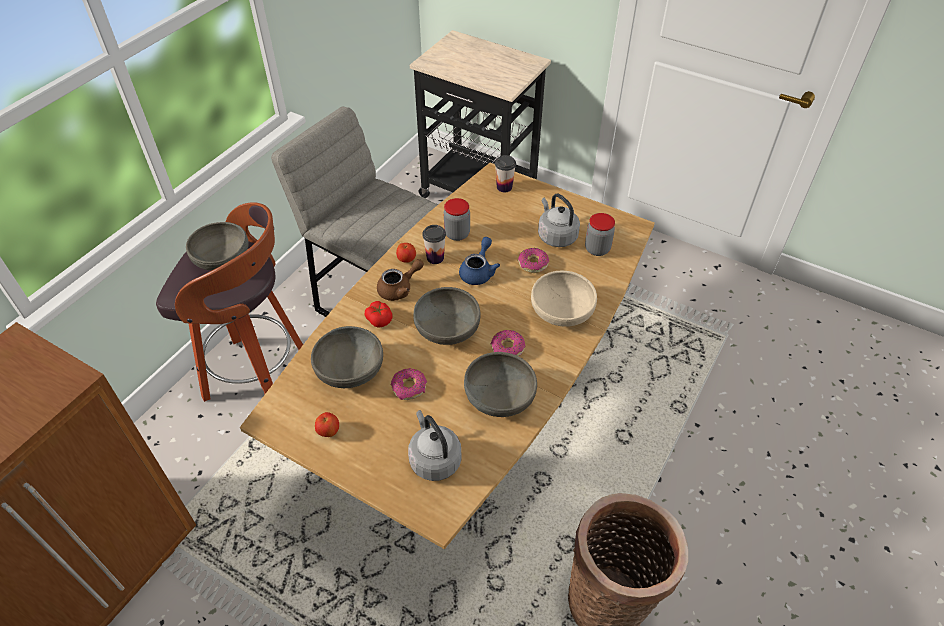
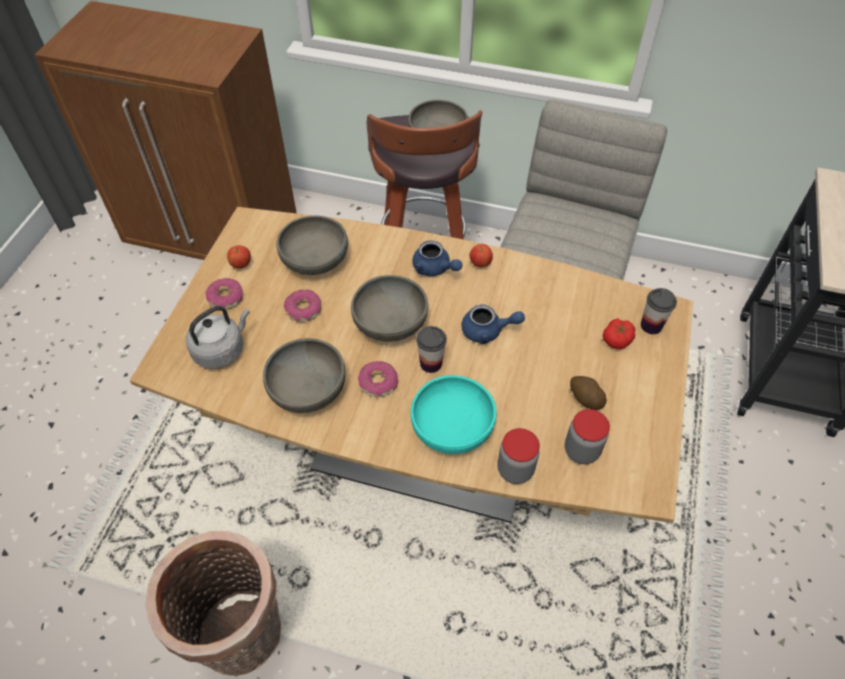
camera: 75 degrees right, 5 degrees up
(379, 319) = (386, 264): tomato -> tomato (617, 339)
(399, 289) = (434, 269): brown teapot -> blue teapot
(435, 258) = (493, 287): cup -> cup (431, 363)
(457, 234) = (541, 297): jar -> jar (515, 469)
(532, 264) = (522, 382): donut -> donut (226, 297)
(556, 236) = (585, 398): grey kettle -> potato
(562, 311) = (452, 427): beige bowl -> turquoise bowl

